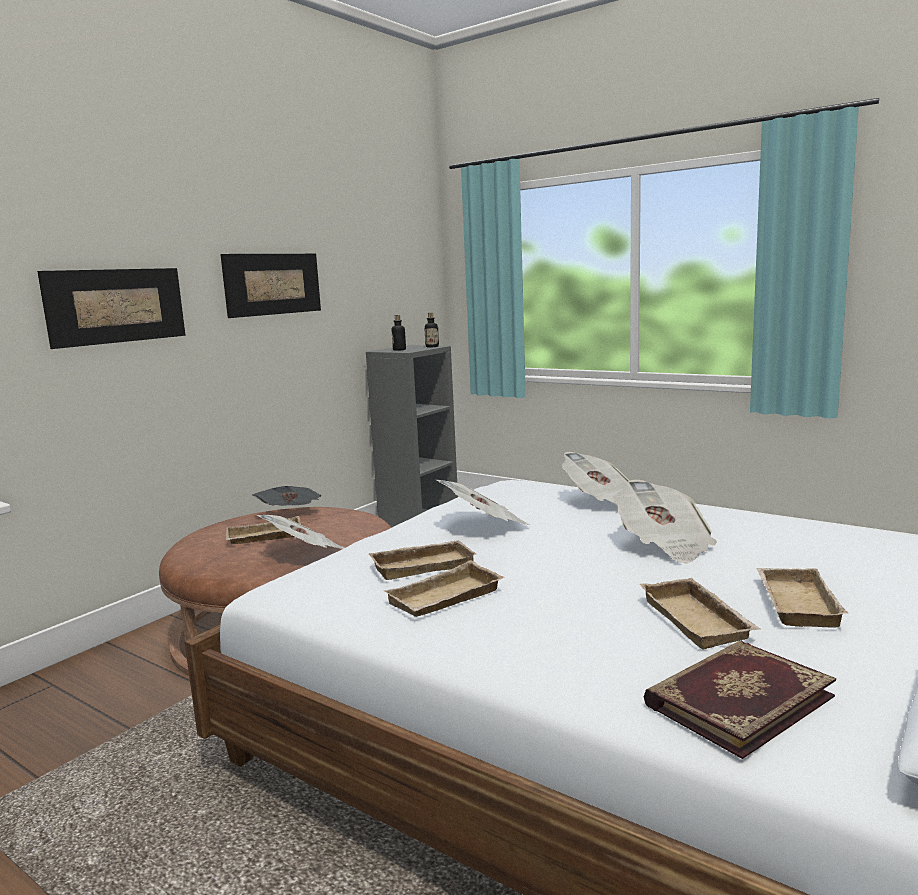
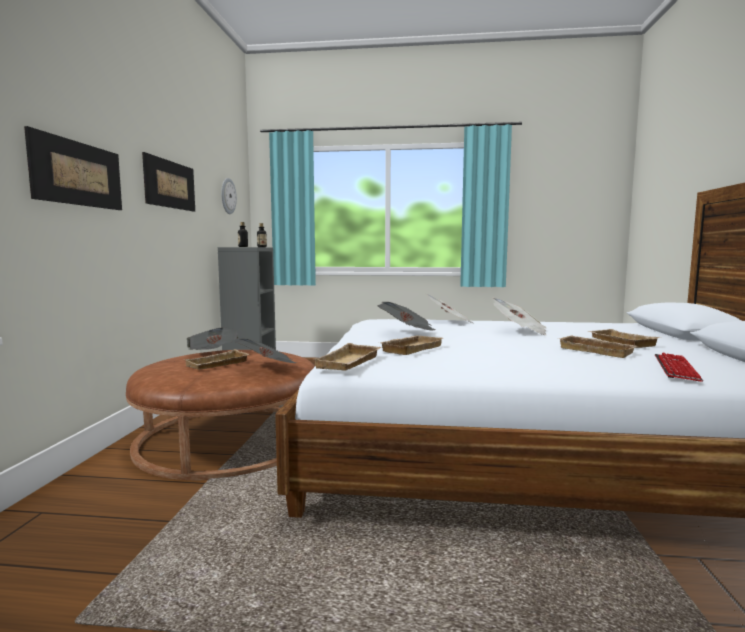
camera: 30 degrees left, 5 degrees down
(392, 274) = (227, 196): none -> wall clock
(445, 599) = (459, 358): beige tray -> beige tray (350, 363)
(736, 699) = (676, 368): book -> keyboard

